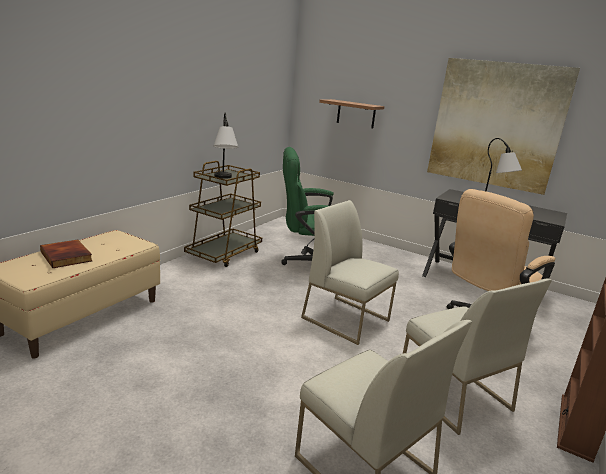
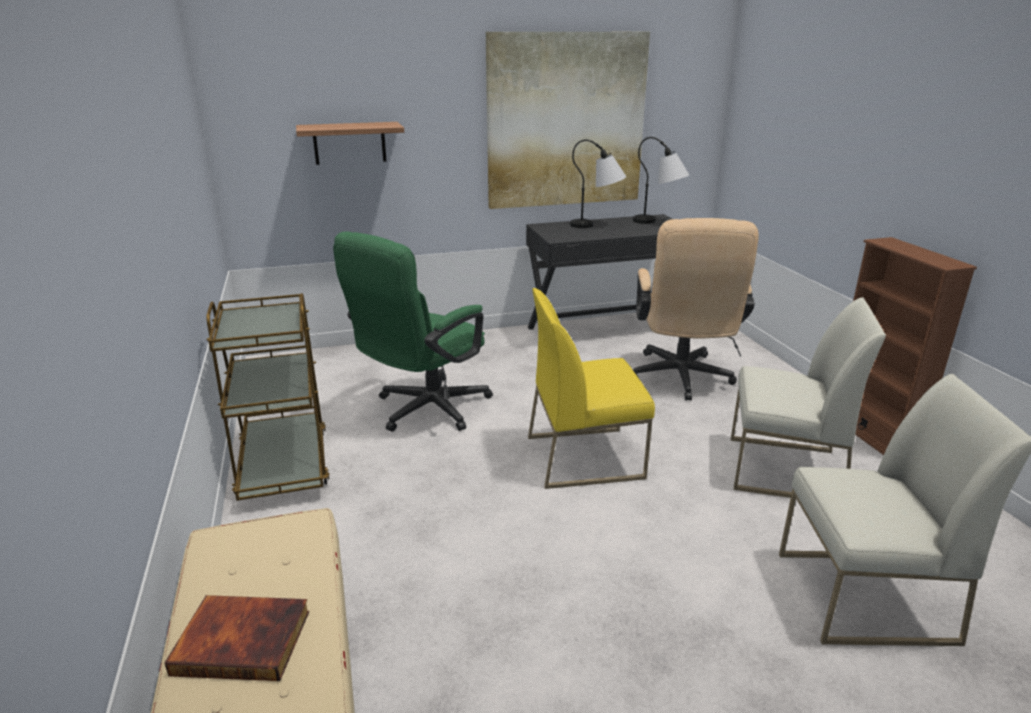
camera: 45 degrees left, 5 degrees up
(223, 179) = (270, 332): table lamp -> table lamp (659, 222)
(346, 319) = (585, 456): white chair -> yellow chair

